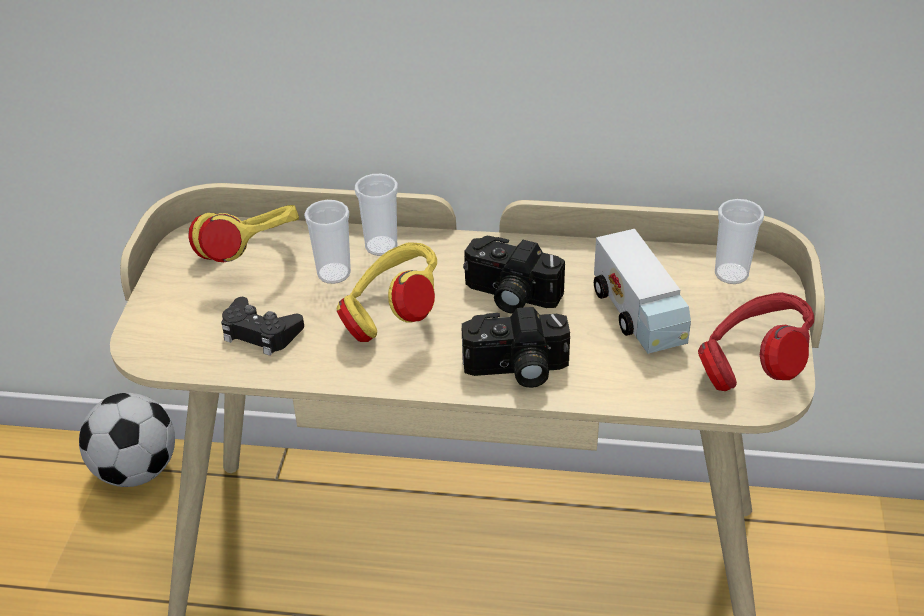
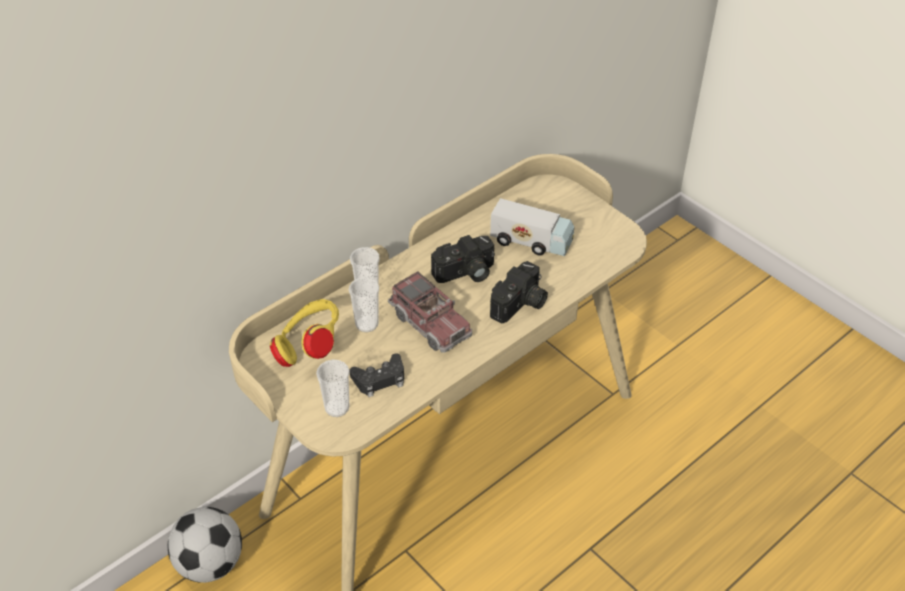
camera: 50 degrees left, 5 degrees up
(393, 317) = (430, 323): yellow headphones -> toy truck
(731, 274) = (540, 195): cup -> cup (337, 408)
(752, 368) = (606, 233): red headphones -> none

